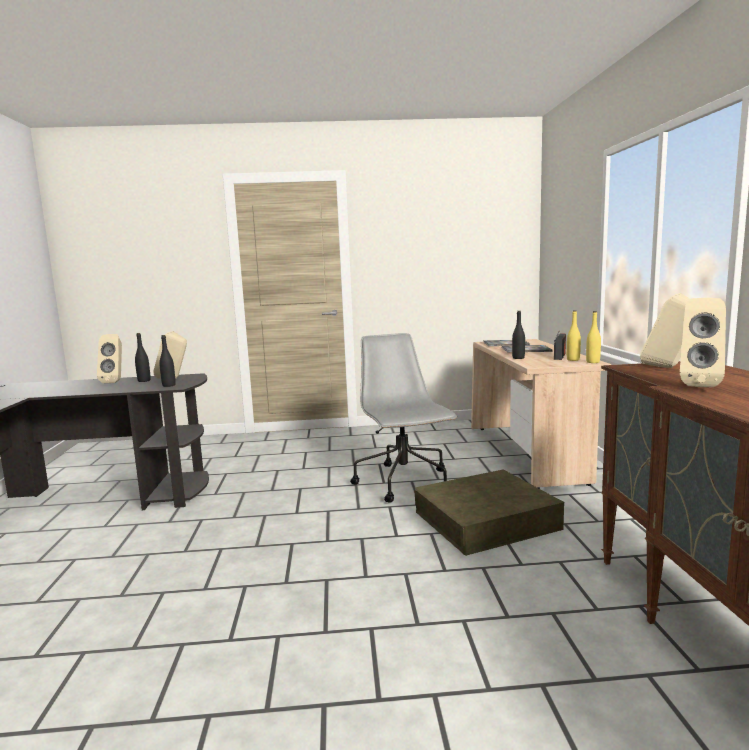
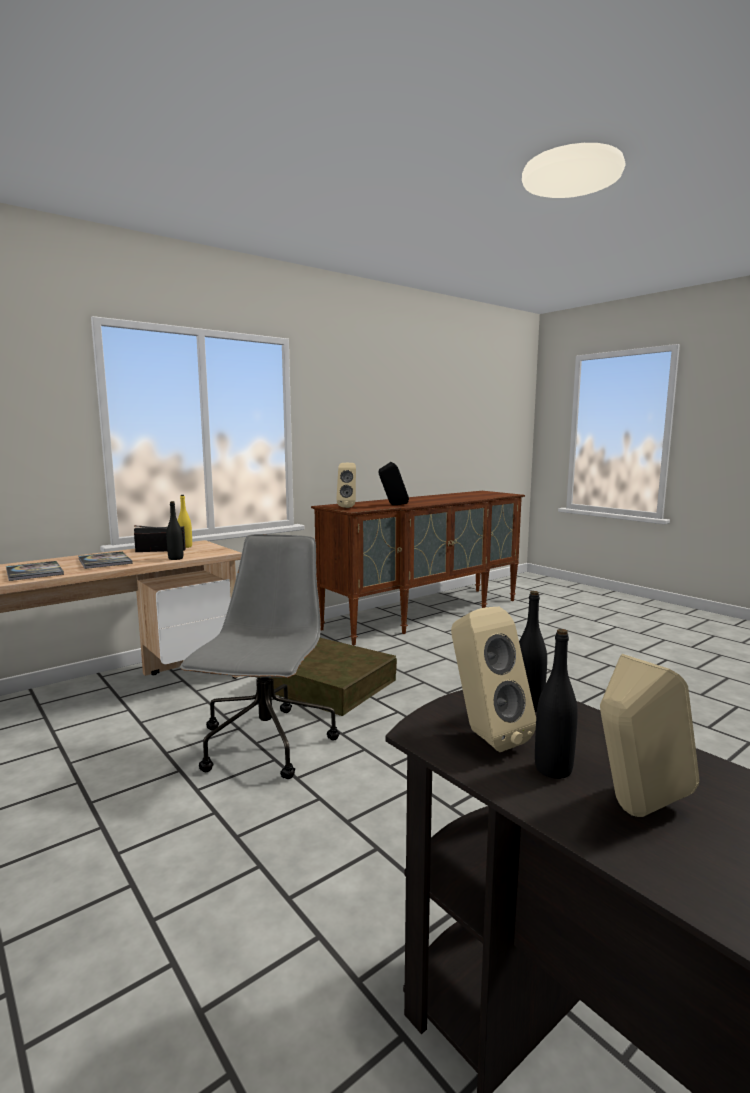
camera: 125 degrees left, 0 degrees up
(404, 483) = (266, 745): grey office chair -> grey office chair turned 150 degrees clockwise
(593, 362) = (198, 542): yellow bottle -> none
(698, 385) = (393, 505): beige speaker -> black speaker

